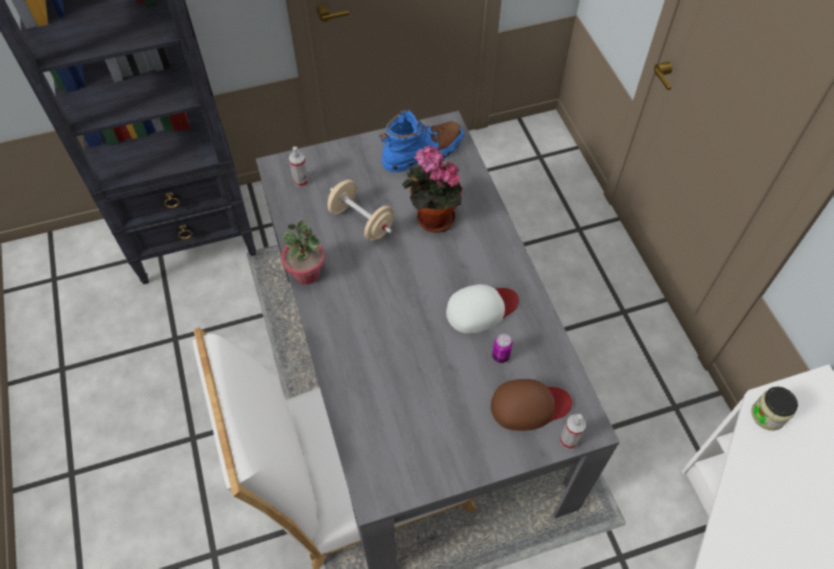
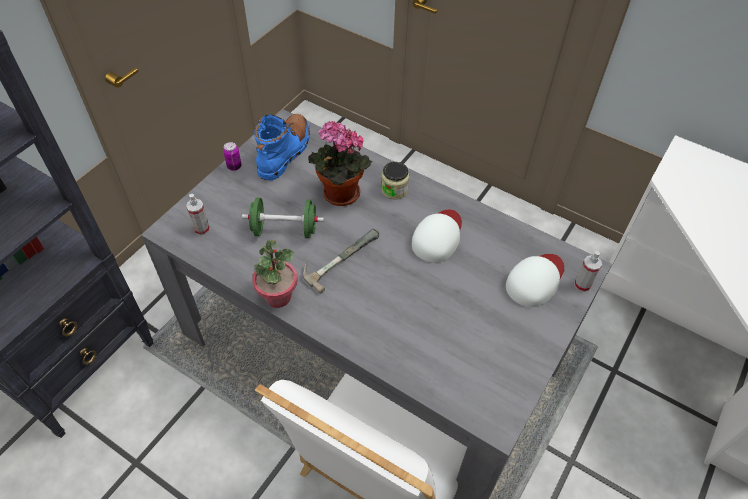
camera: 40 degrees left, 5 degrees down
(361, 221) = (284, 230): beige dumbbell -> green dumbbell
(382, 272) = (339, 257): none -> hammer
(500, 356) = (483, 260): can -> can (234, 166)
(529, 406) = (535, 280): brown cap -> white cap
(767, 415) = (676, 186): jar -> jar (394, 190)

